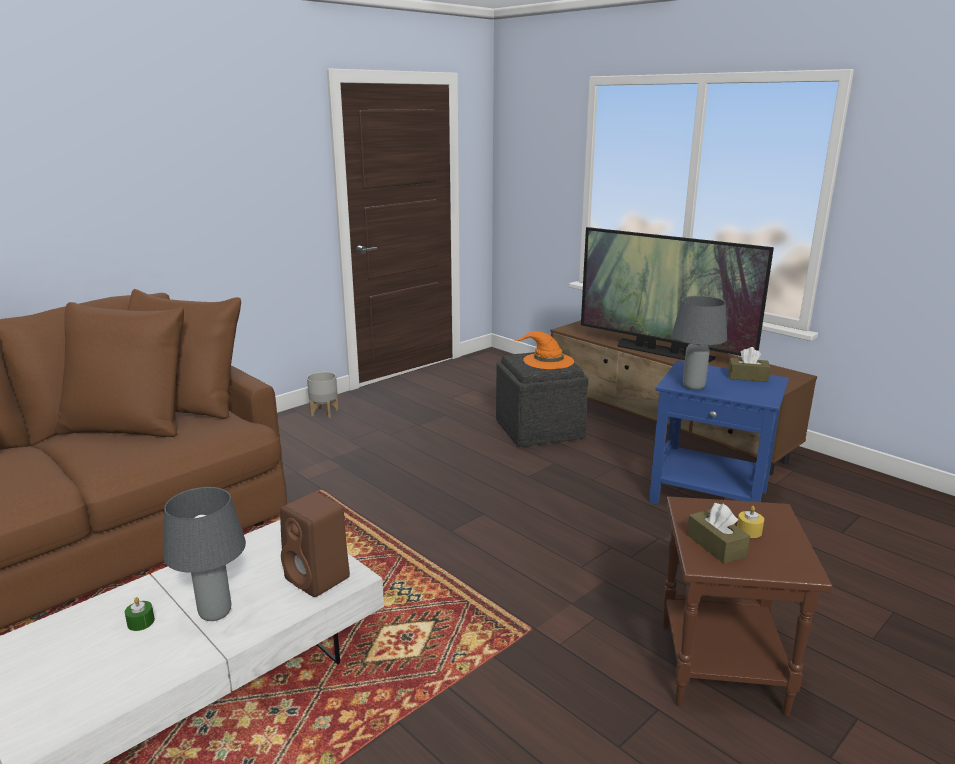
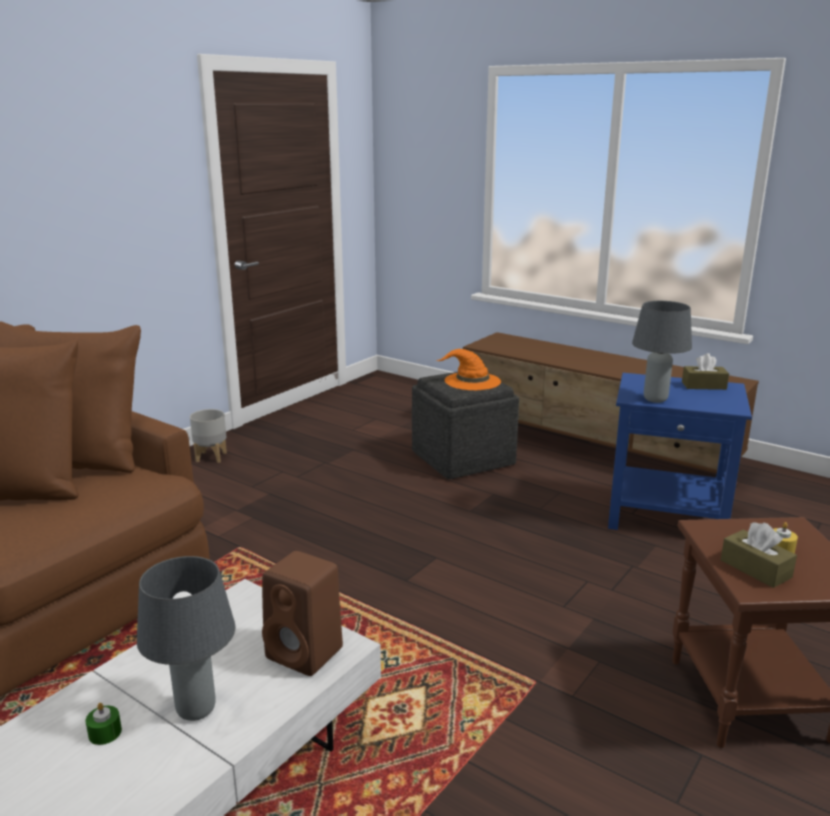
camera: 10 degrees left, 0 degrees up
(663, 352) = (593, 364): television -> none

